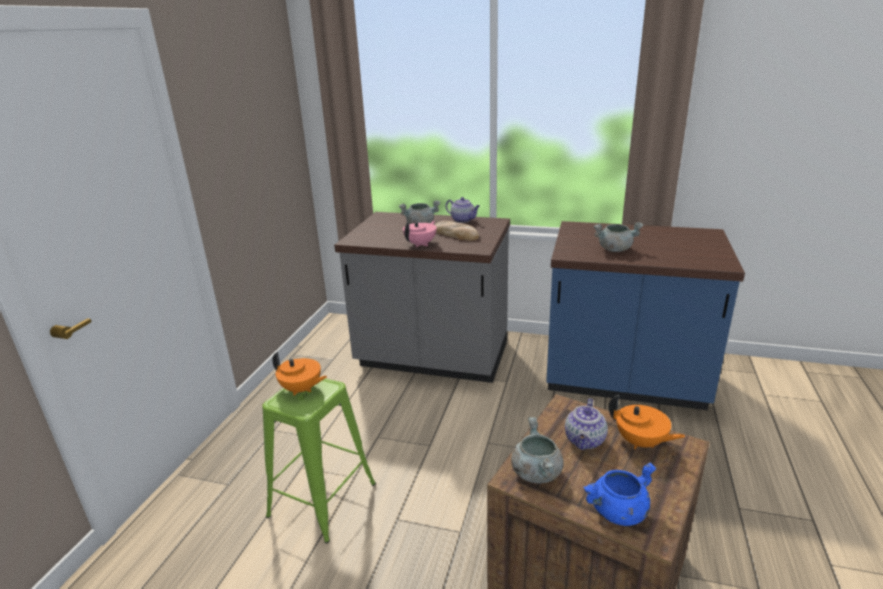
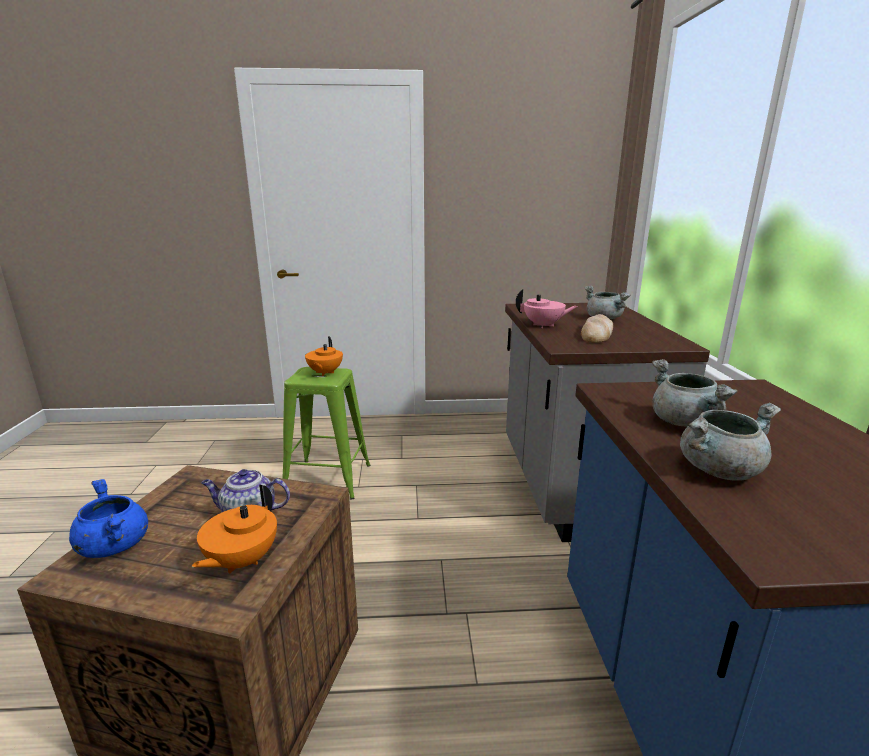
camera: 70 degrees right, 5 degrees down
(463, 220) = (654, 331): teapot -> none
(536, 472) = (197, 488): grey cooking pot -> grey cooking pot (719, 469)

